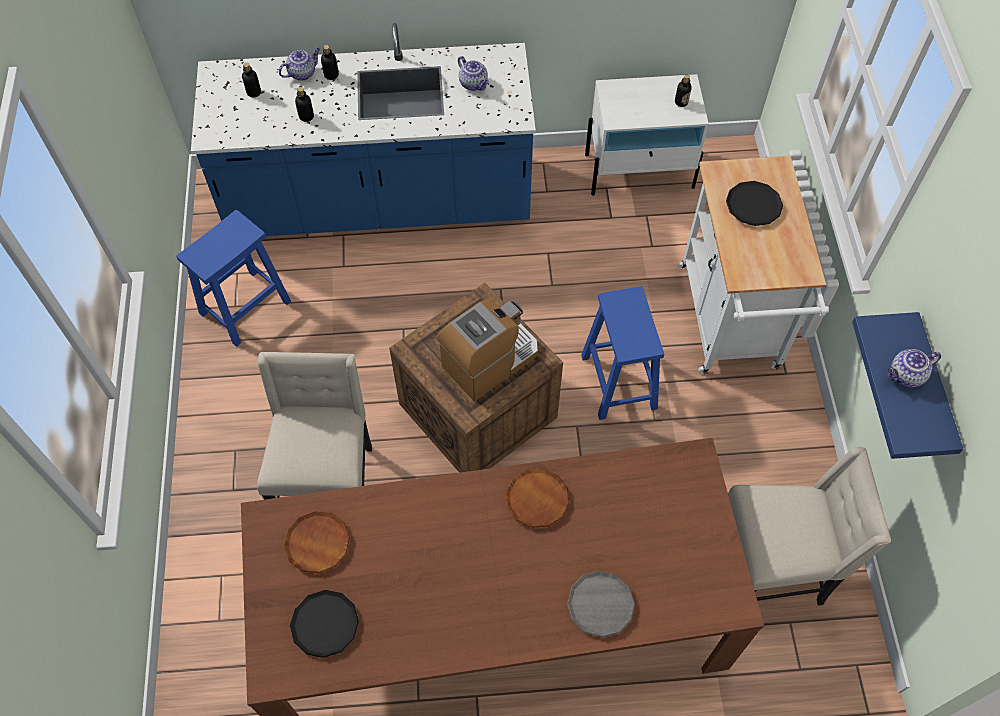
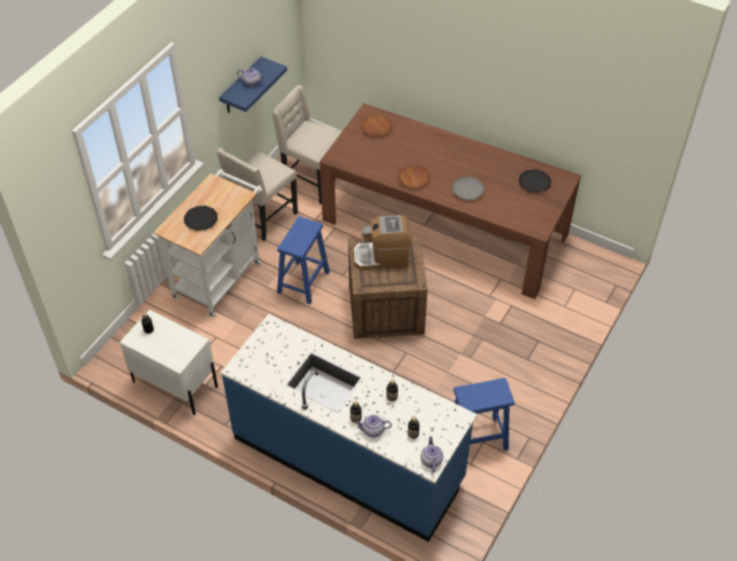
camera: 145 degrees left, 10 degrees down
(318, 543) = (520, 210): brown plate -> brown plate (376, 128)
(329, 484) = (486, 316): beige chair -> beige chair (262, 218)
(474, 84) = (276, 361): teapot -> teapot (431, 460)
(600, 605) = (419, 136): grey plate -> grey plate (468, 190)

